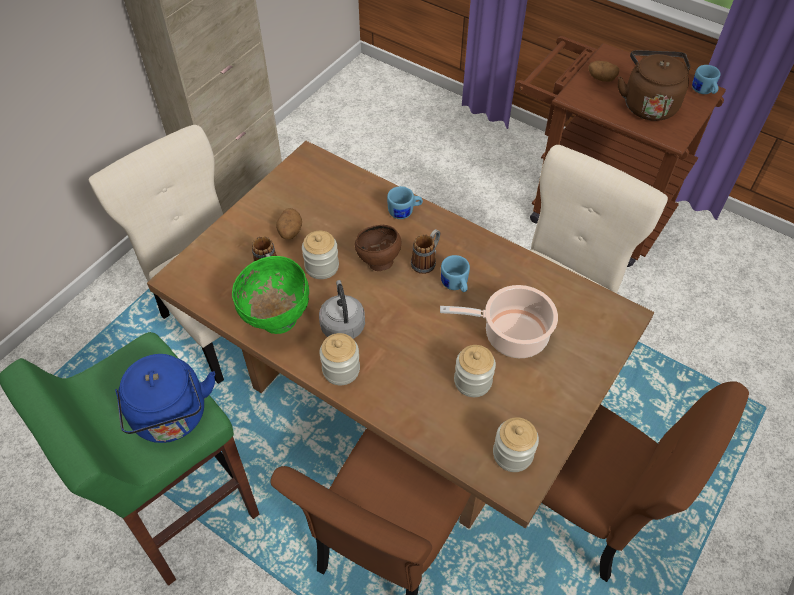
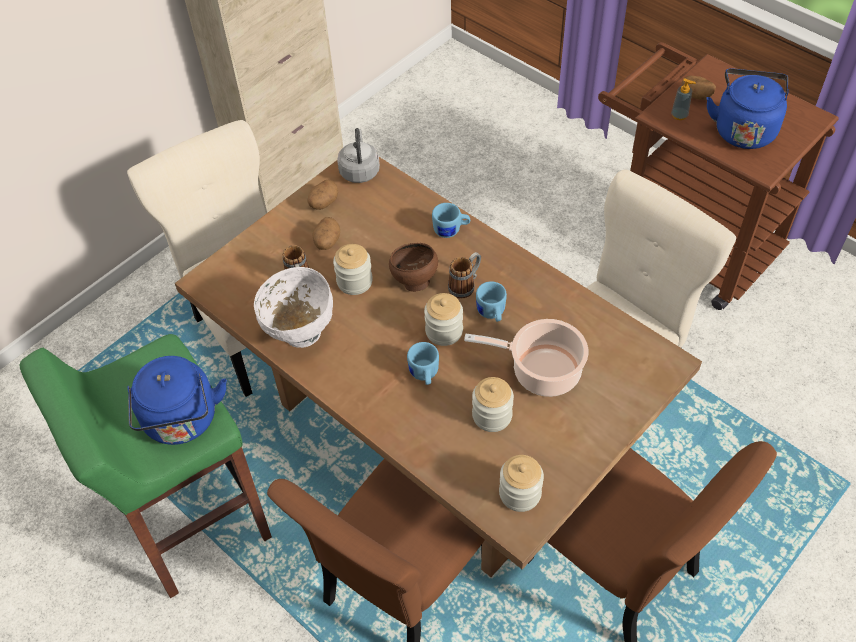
camera: 10 degrees right, 0 degrees up
(277, 319) = (300, 332): green bowl -> white bowl
(281, 196) = (323, 203): none -> potato
(341, 370) = (358, 390): jar -> jar (444, 331)
(342, 324) = (366, 344): grey kettle -> grey kettle (359, 170)
(590, 96) = (679, 115): none -> soap dispenser
(648, 104) = (743, 129): brown kettle -> blue kettle
(703, 91) = (811, 118): blue mug -> blue mug (424, 375)

